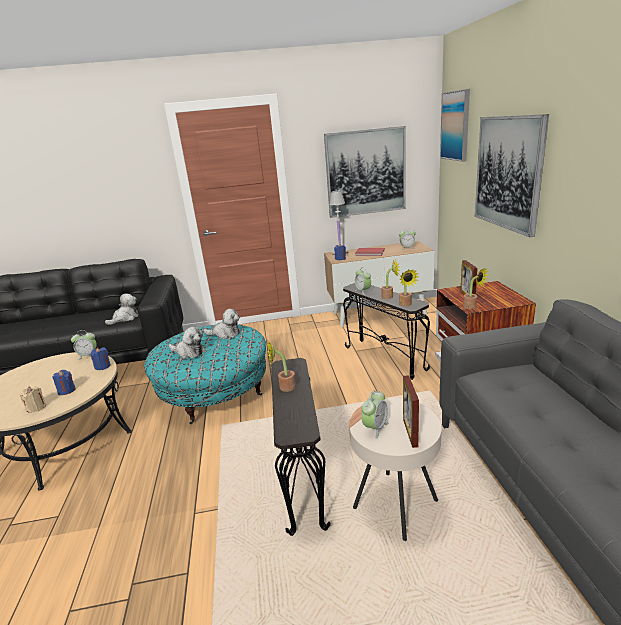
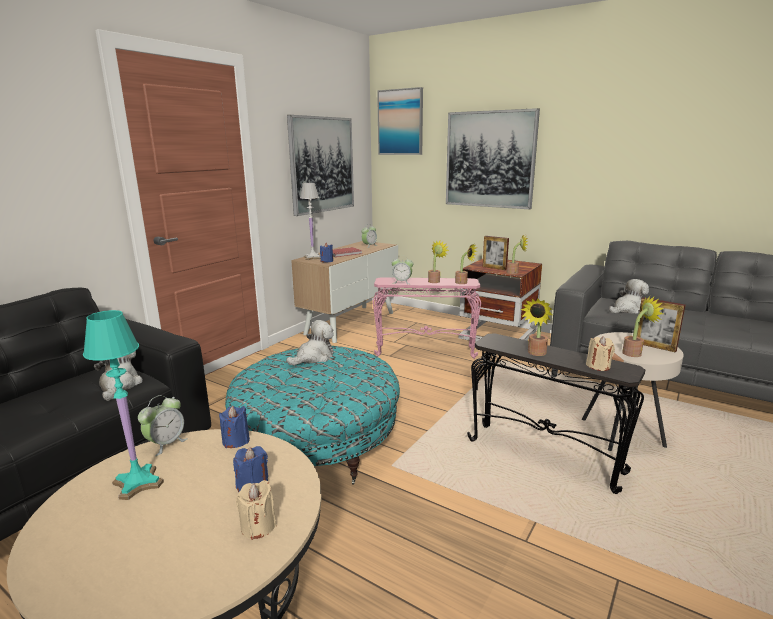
camera: 50 degrees left, 5 degrees down
(54, 368) = (139, 483): none -> turquoise table lamp
(189, 352) = (314, 385): plush toy -> plush toy (627, 310)
(292, 419) = (598, 366): none -> beige candle
(375, 428) = (635, 353): alarm clock -> potted plant
(384, 358) = (425, 352): black side table -> pink side table

